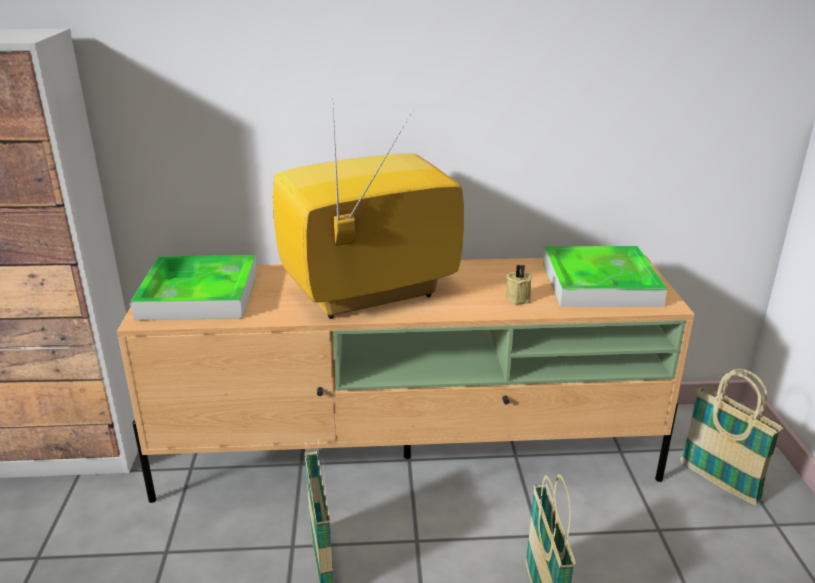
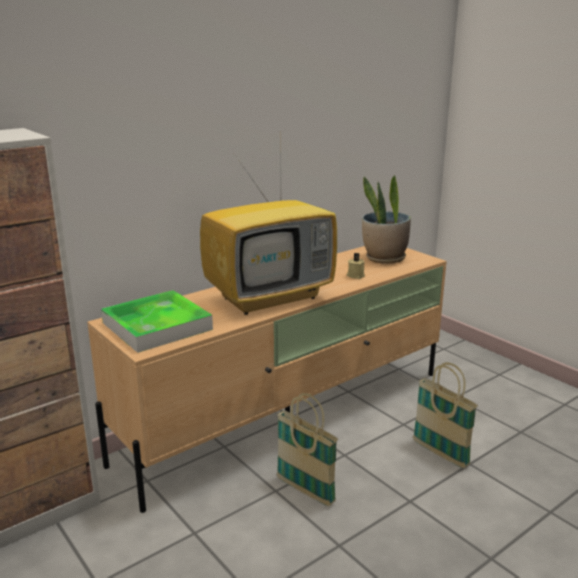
camera: 35 degrees left, 5 degrees down
(367, 296) = (270, 297): television -> television turned 150 degrees counterclockwise
(600, 283) = (384, 258): tray -> potted plant
(718, 482) = (458, 365): basket -> none

